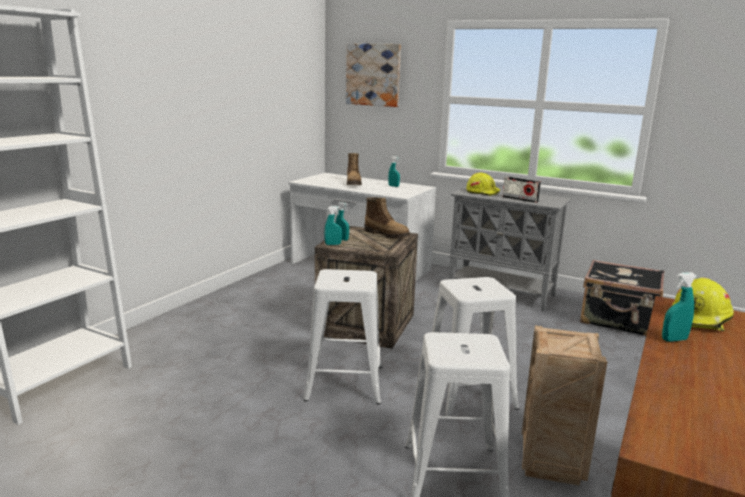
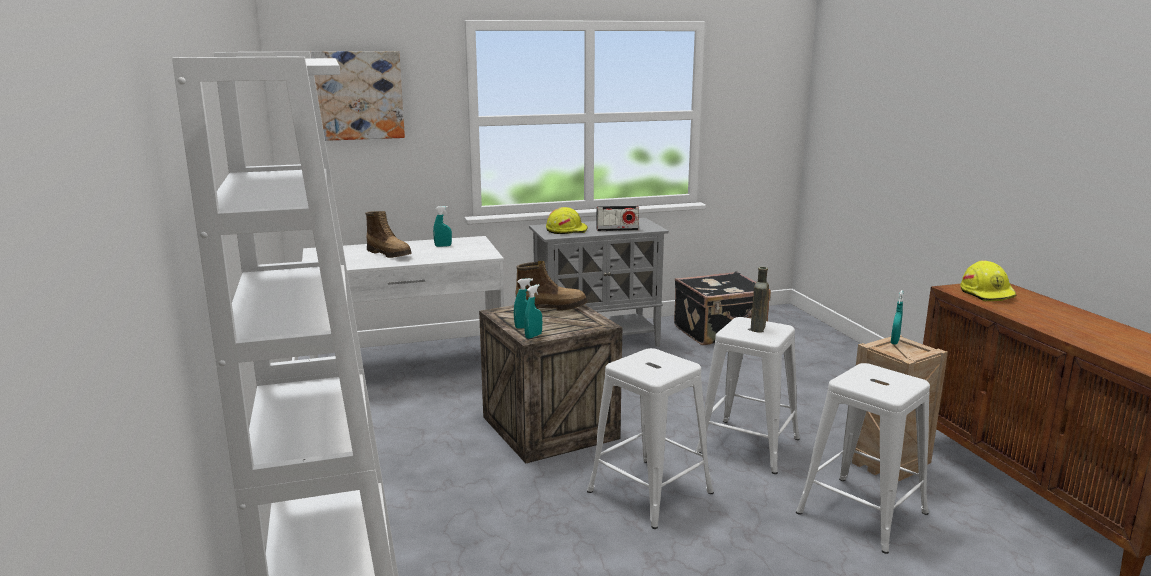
camera: 45 degrees left, 0 degrees up
(480, 287) = (758, 329): none -> brown bottle
(674, 340) = (1017, 312): turquoise spray bottle -> turquoise spray bottle (894, 342)

